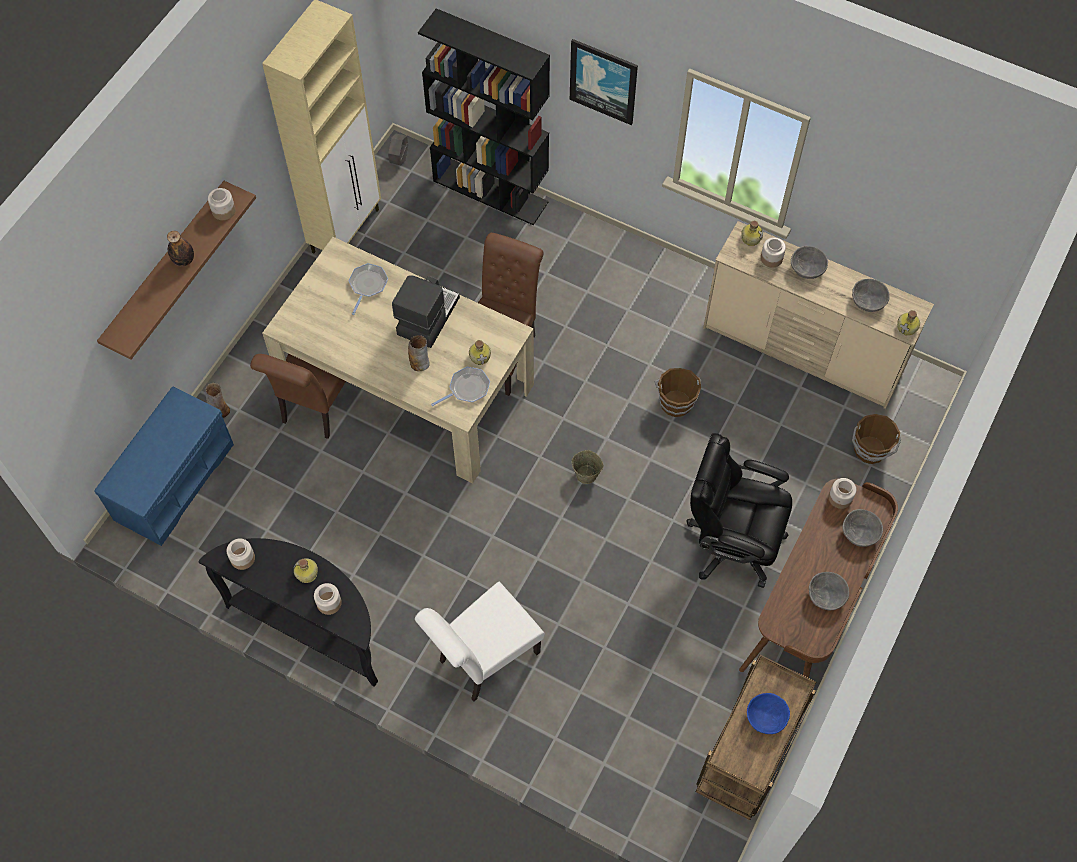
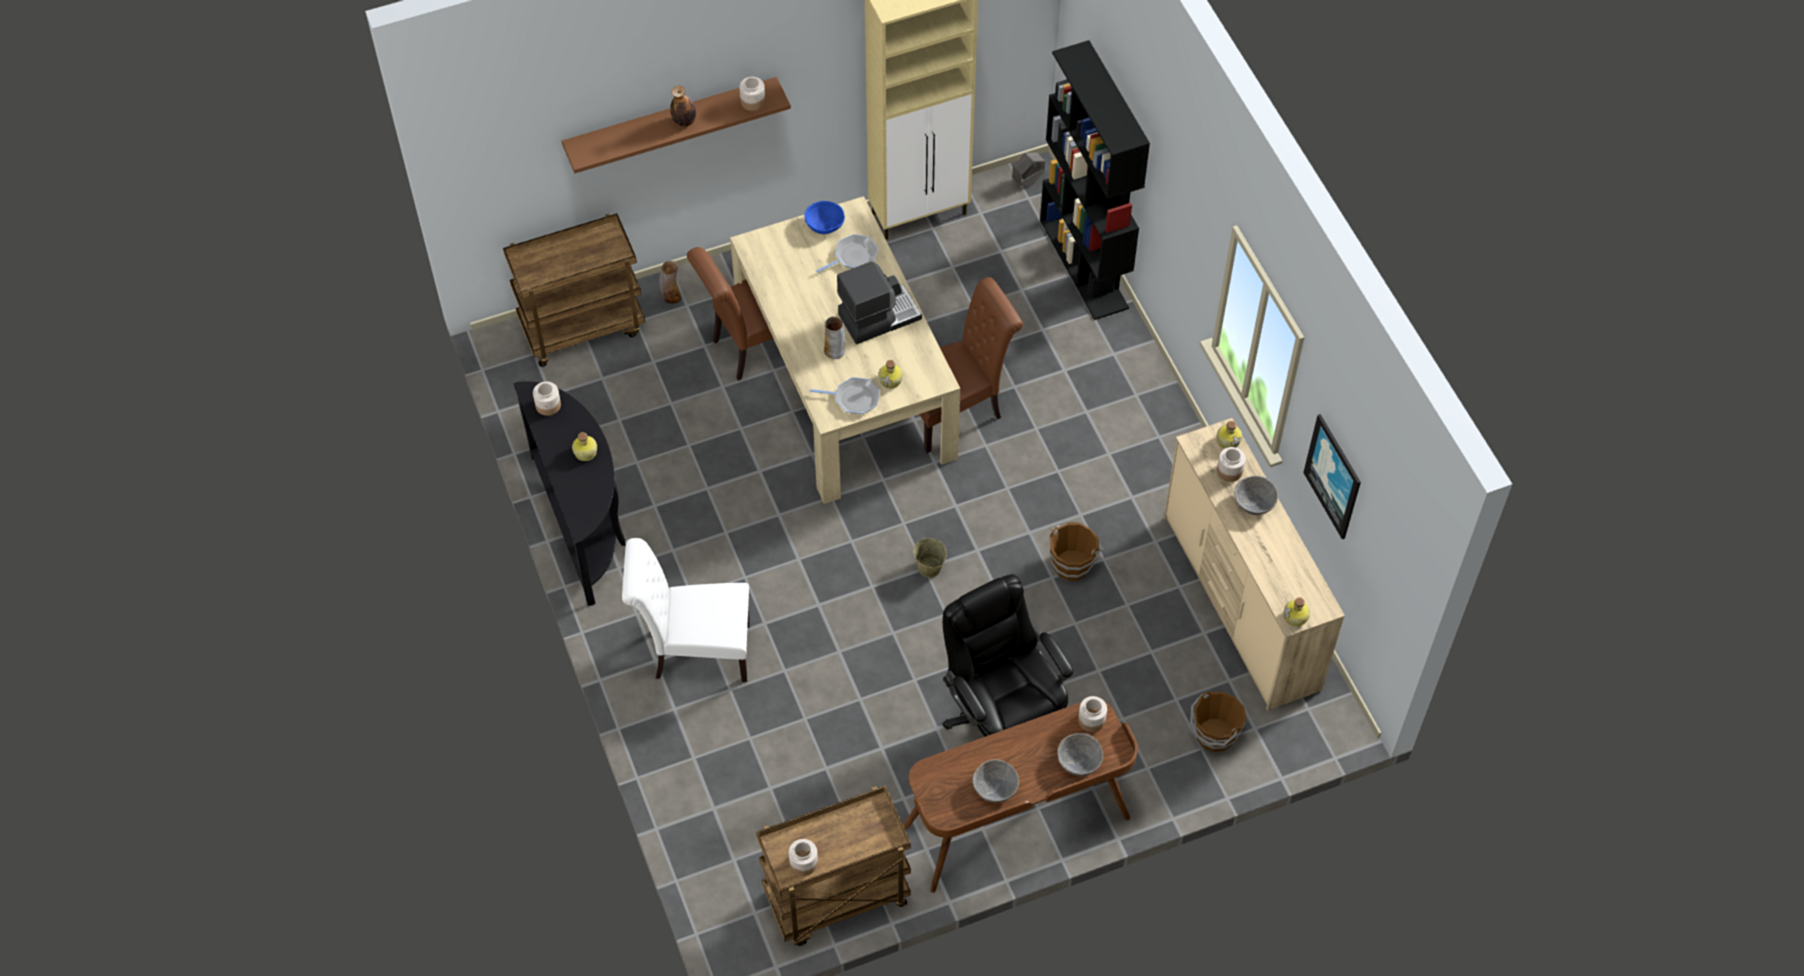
camera: 40 degrees right, 5 degrees down
(174, 480) = (583, 327): blue bench -> brown cart
(329, 602) = (581, 487): jar -> jar (803, 862)
(603, 81) = (1182, 198): picture -> picture (1334, 476)
(766, 718) = (842, 840): blue bowl -> blue bowl (824, 225)
(867, 301) = (1282, 569): grey bowl -> none

